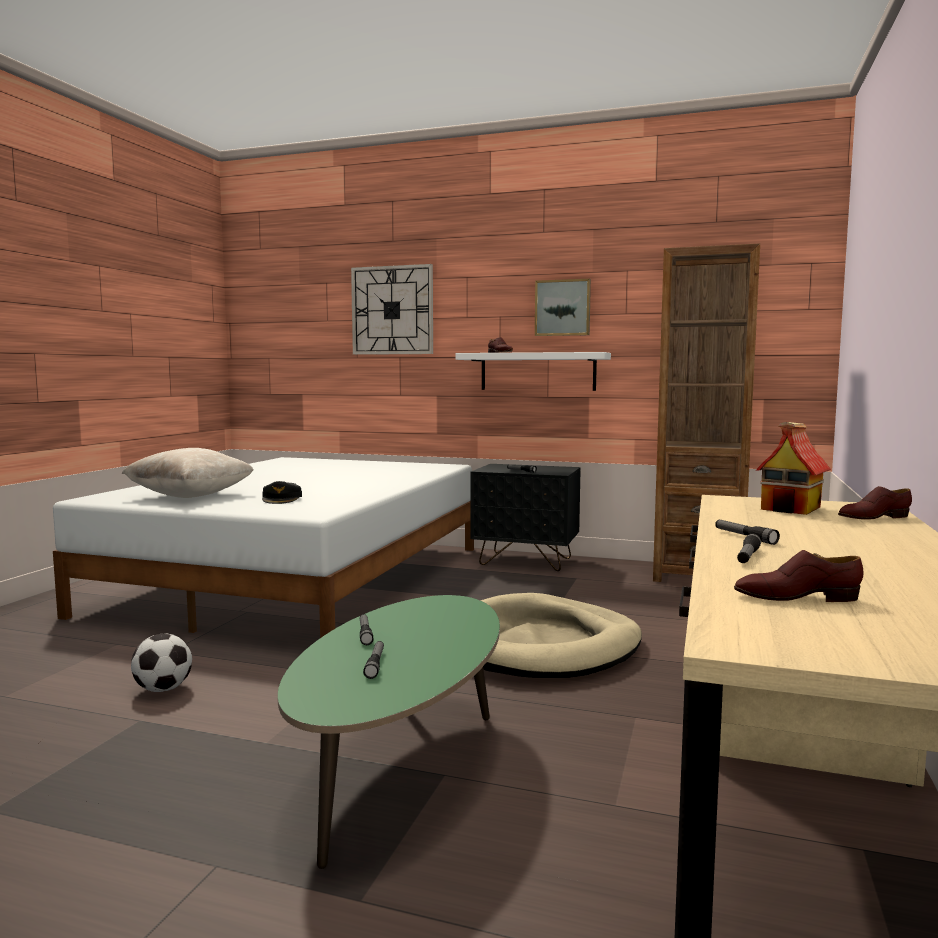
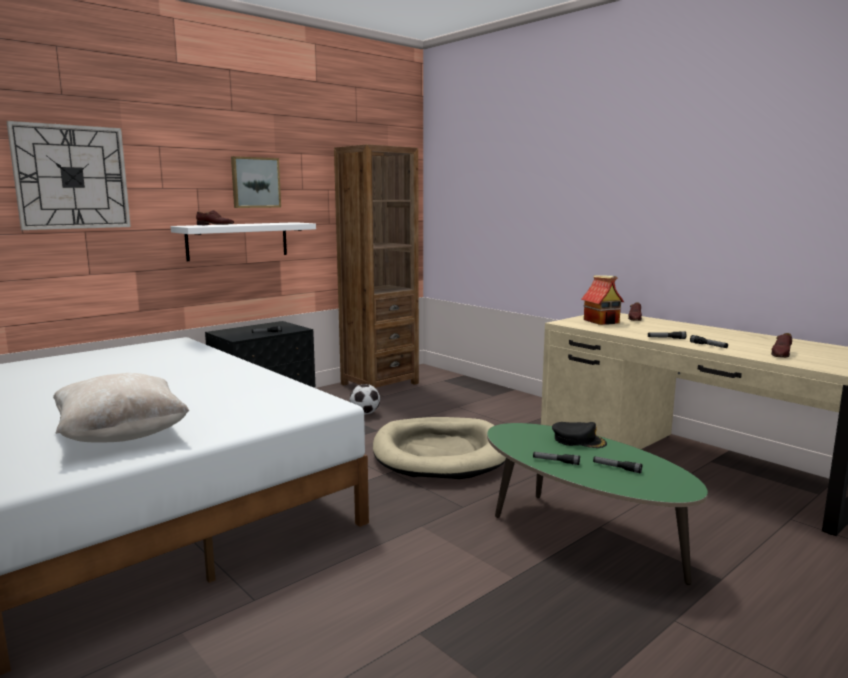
camera: 60 degrees left, 5 degrees up
(163, 689) = (358, 613): football -> football (365, 413)
(282, 499) = (229, 406): black cap -> black cap (578, 440)

